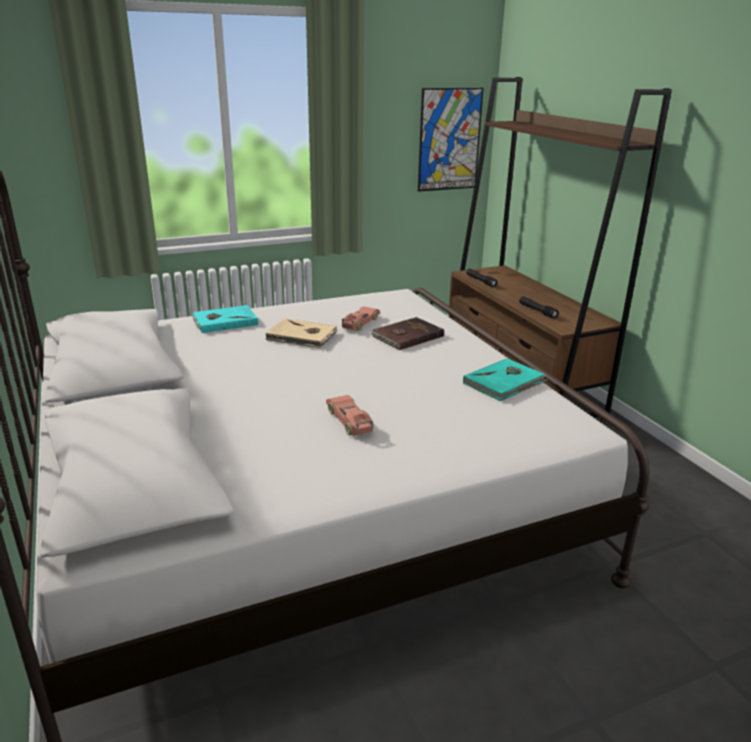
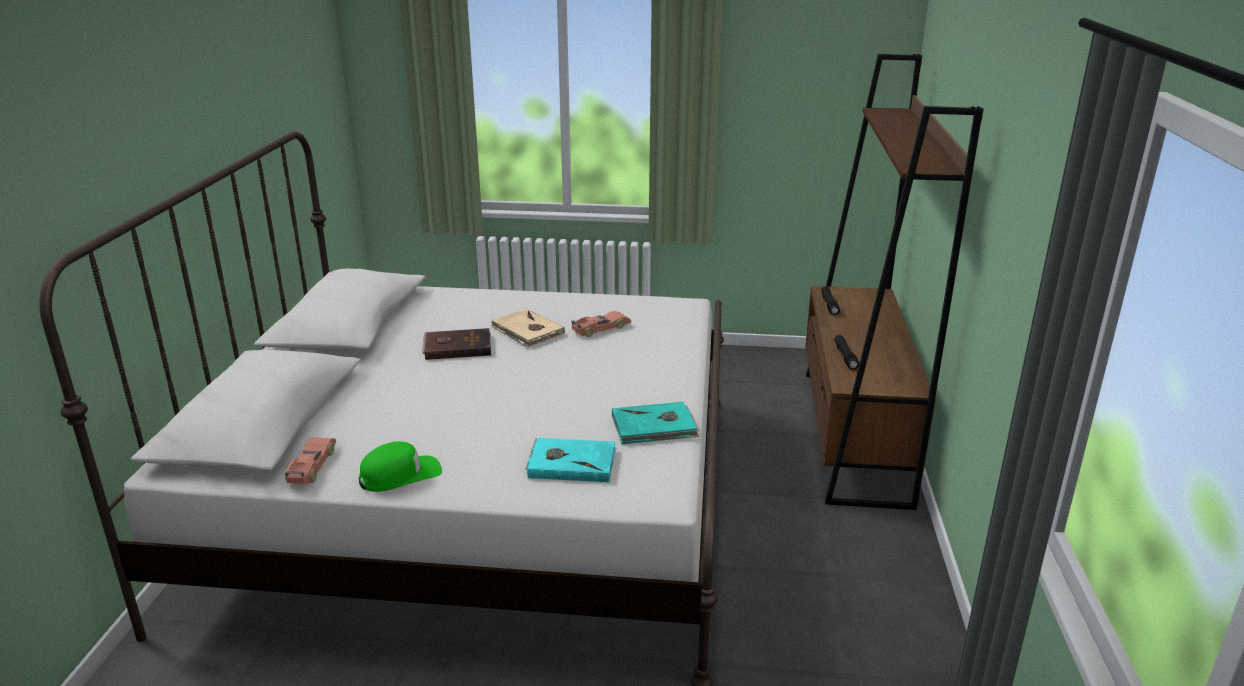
camera: 30 degrees right, 0 degrees up
(224, 321) = (480, 300): turquoise book -> turquoise book (571, 463)
(349, 421) = (462, 424): toy car -> toy car (311, 466)
(354, 479) = (400, 475): none -> green cap
(406, 336) = (627, 353): brown book -> brown book (457, 347)
(449, 140) = (844, 121): picture -> none

